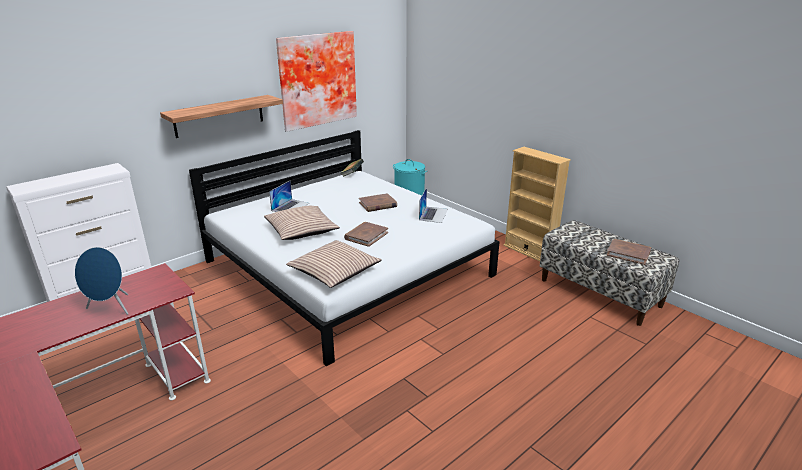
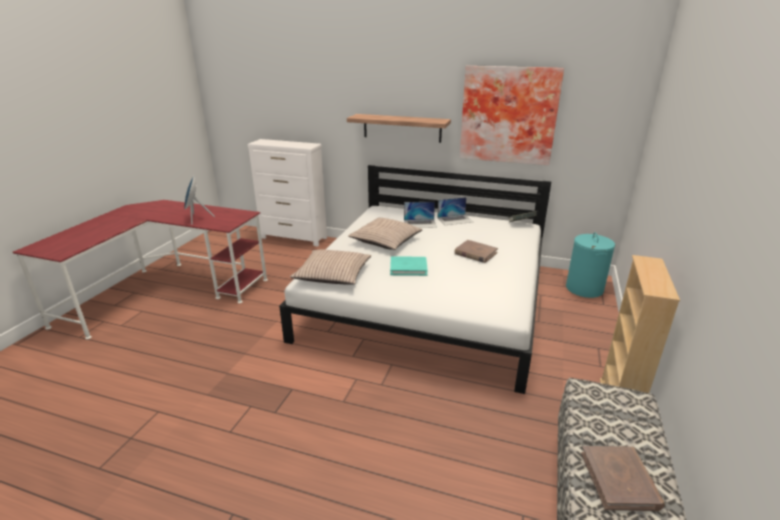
camera: 60 degrees right, 0 degrees up
(366, 236) = (408, 268): brown book -> turquoise book
(433, 214) = (497, 285): laptop -> laptop (455, 220)

